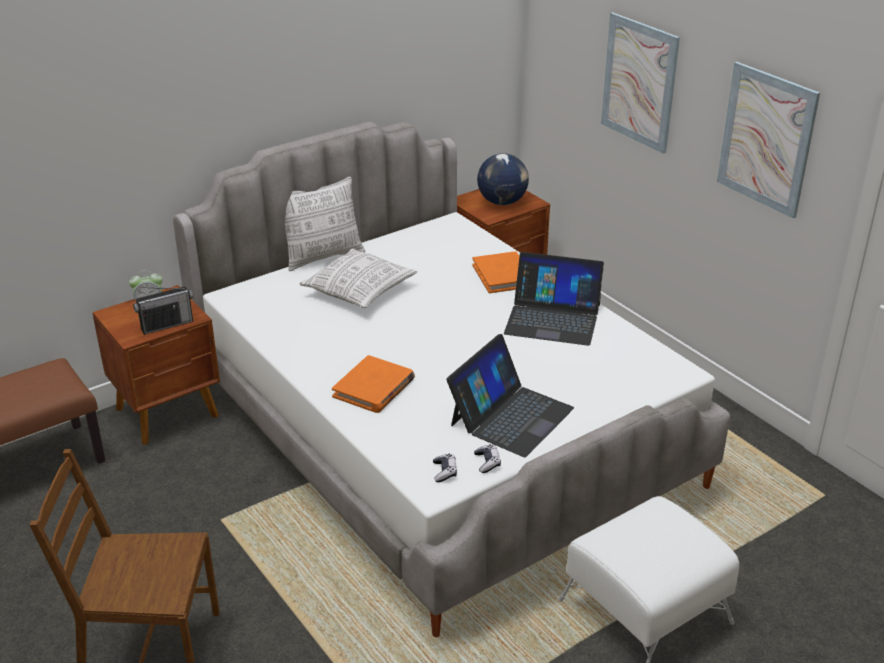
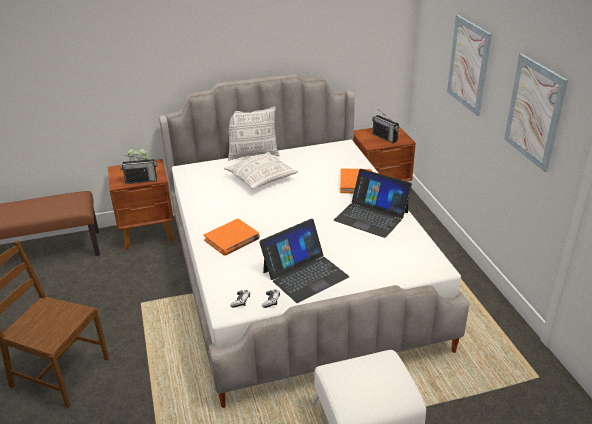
camera: 20 degrees right, 0 degrees up
(502, 202) = (384, 137): globe -> radio

